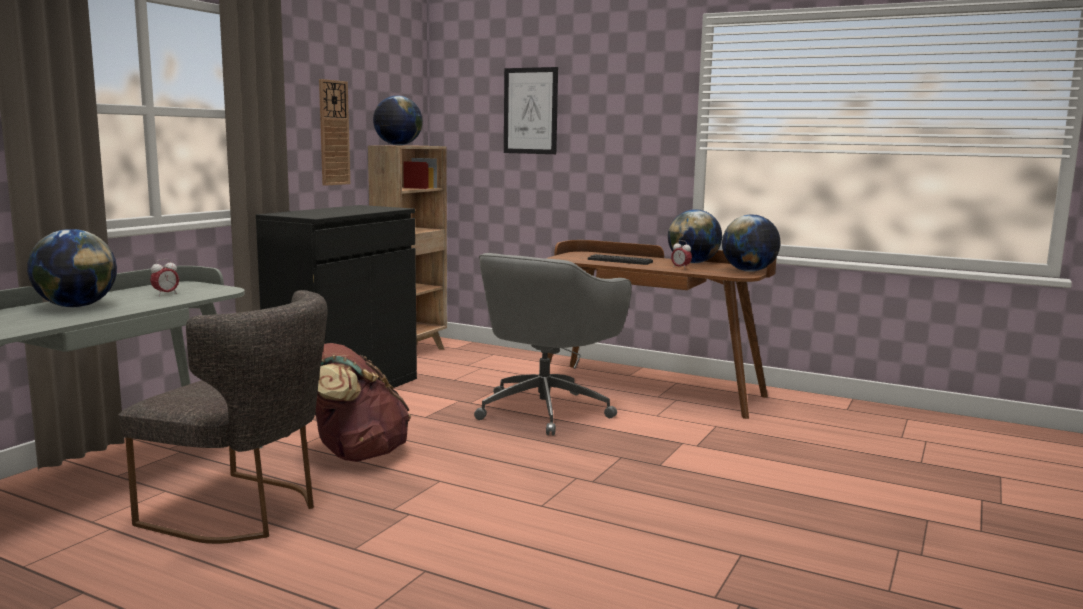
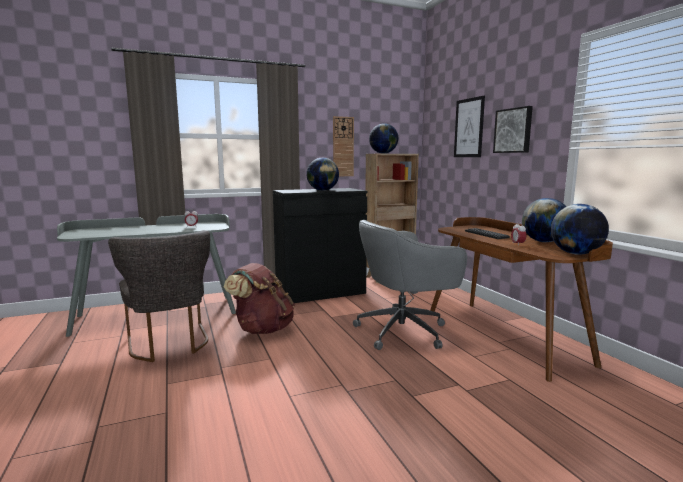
camera: 40 degrees right, 0 degrees up
(76, 306) = (146, 228): globe -> globe (322, 190)
(611, 120) = (513, 130): none -> picture

